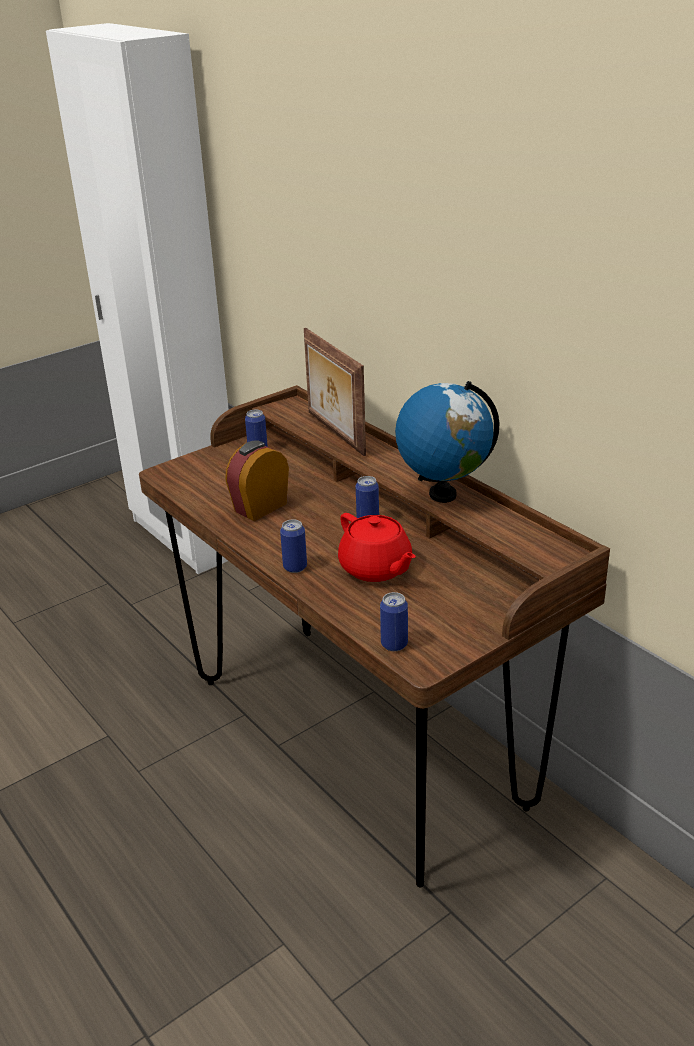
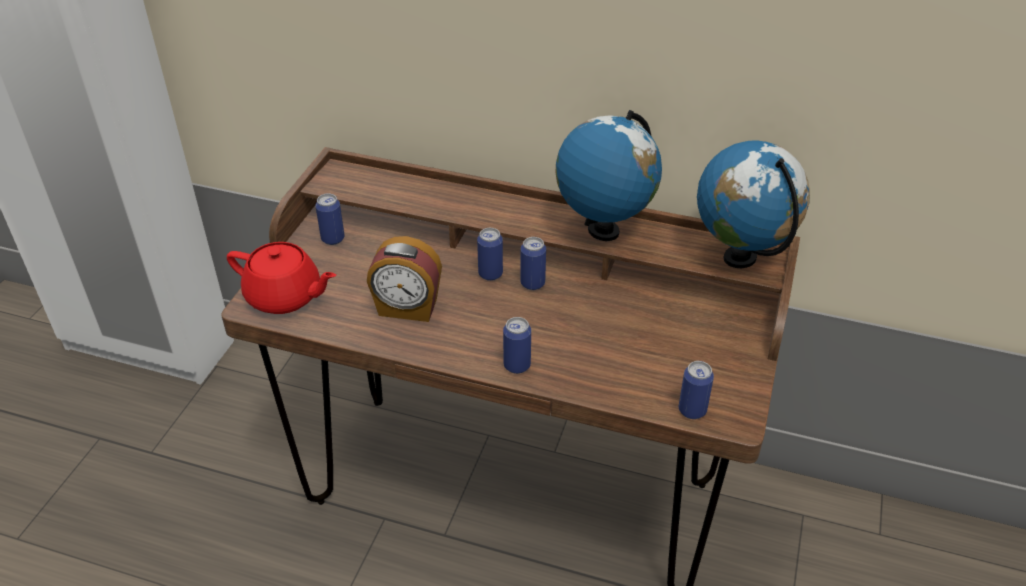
camera: 35 degrees left, 10 degrees up
(259, 507) = (407, 308): alarm clock -> alarm clock turned 90 degrees counterclockwise
(334, 433) = (424, 195): picture frame -> none
(343, 505) = (490, 274): none -> can
(376, 568) = (594, 334): red teapot -> red teapot (285, 297)
(538, 547) = (740, 258): none -> globe

